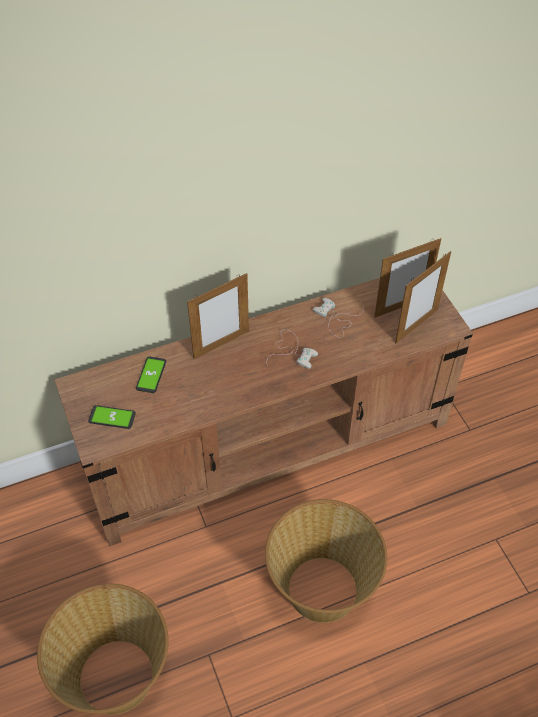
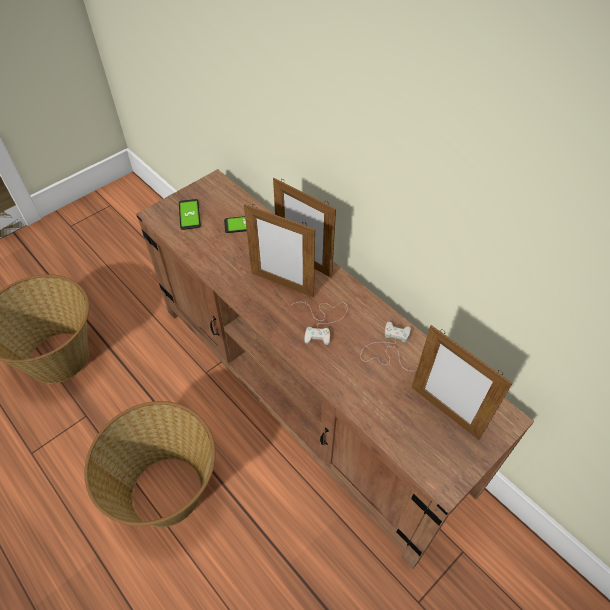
camera: 70 degrees right, 0 degrees up
(416, 326) = (422, 437): picture frame -> picture frame (282, 284)

